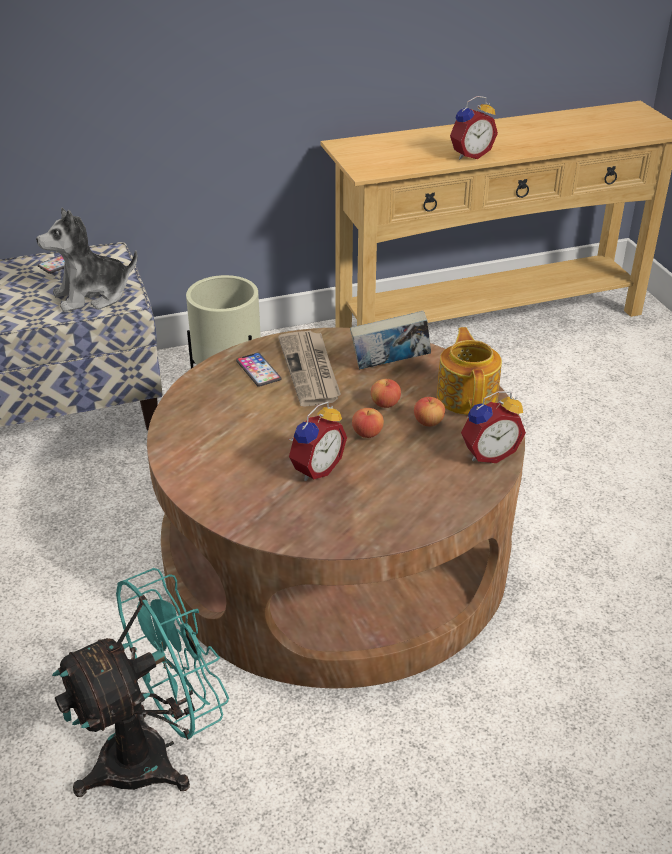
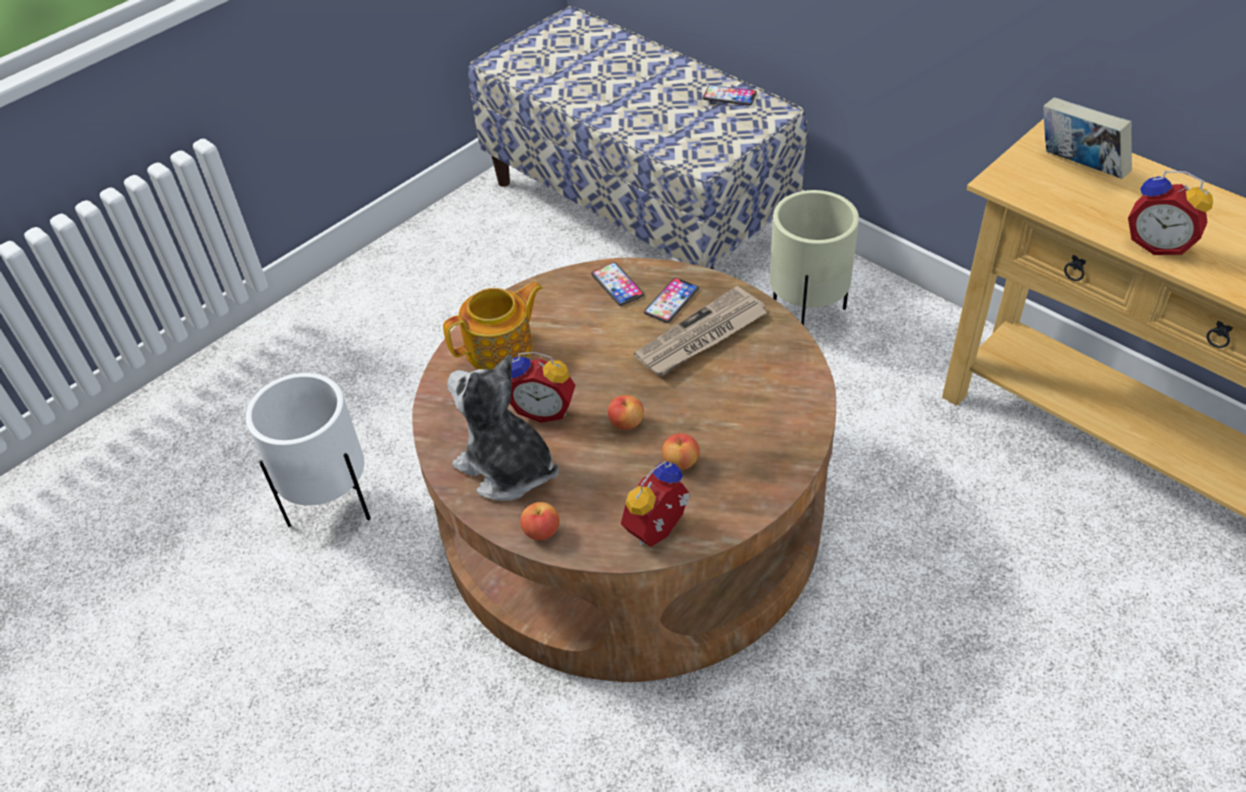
camera: 65 degrees right, 10 degrees up
(92, 296) = (691, 141): plush toy -> plush toy (507, 468)
(154, 753) = (333, 504): turquoise fan -> white planter
(211, 388) = (617, 285): none -> phone
(385, 403) = (687, 415): apple -> apple (541, 531)
(390, 366) = (759, 391): book -> book (1077, 168)
(467, 396) = (754, 476): teapot -> teapot (501, 348)
(488, 453) = (660, 532): alarm clock -> alarm clock turned 90 degrees clockwise

